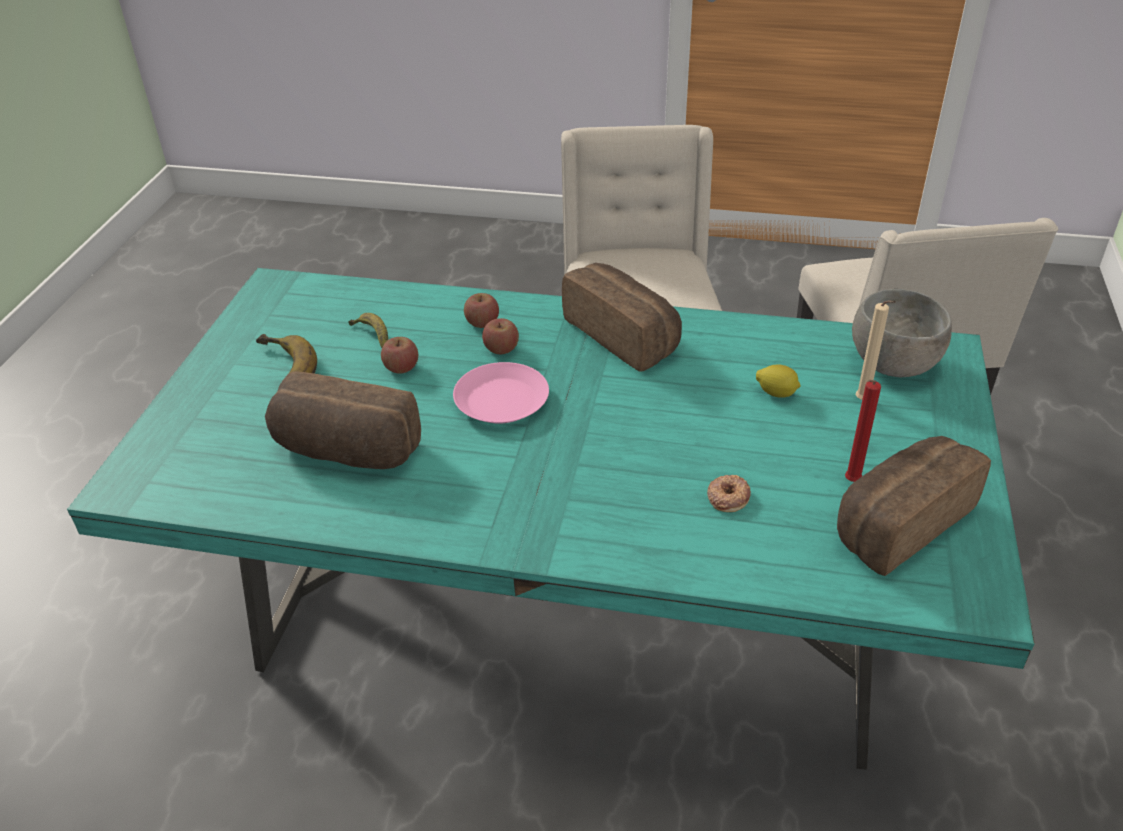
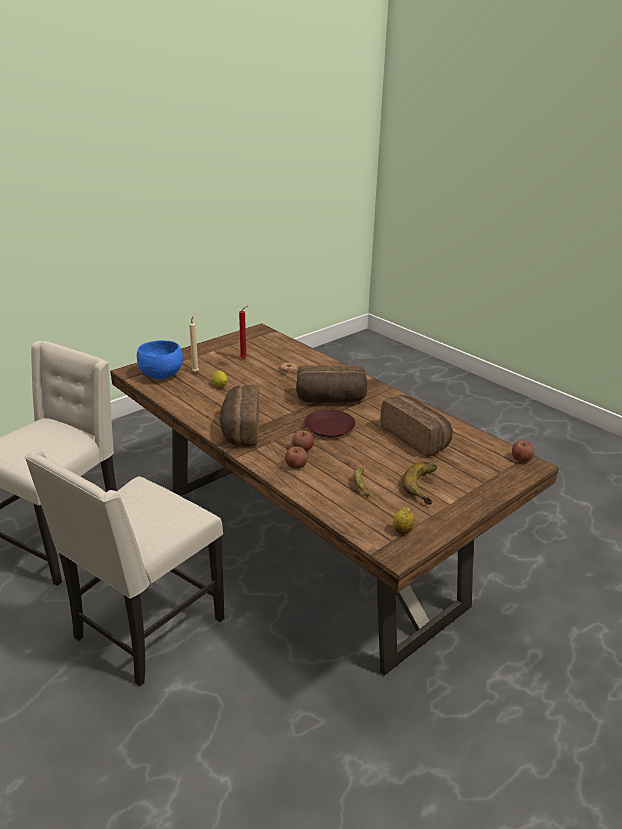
camera: 145 degrees left, 10 degrees down
(279, 306) = (402, 531): none -> lemon
(401, 367) = (360, 461): apple -> apple (521, 459)
(501, 401) = (329, 428): pink plate -> brown plate
(565, 631) = (309, 547): turquoise dining table -> brown dining table
(893, 365) = (162, 375): grey bowl -> blue bowl
(898, 522) = (249, 347): bread -> bread (331, 400)

